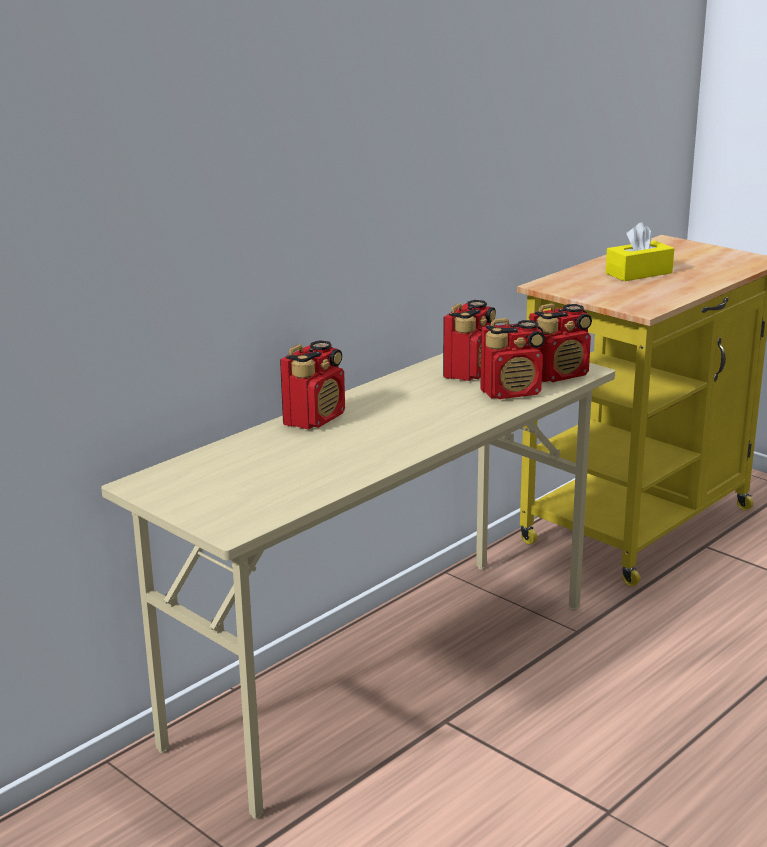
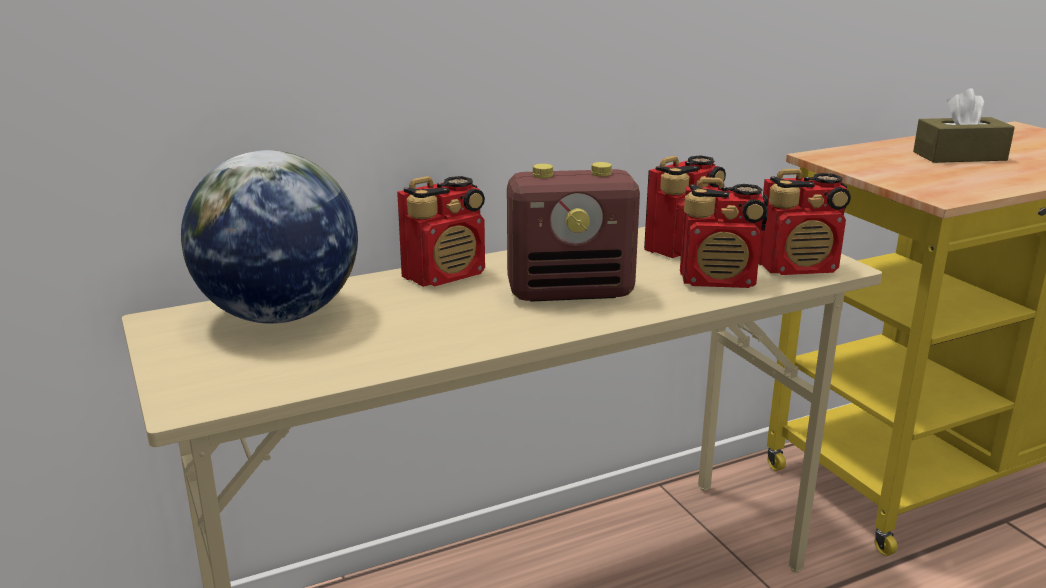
camera: 20 degrees right, 0 degrees up
(223, 466) = (279, 315): none -> globe
(418, 416) = (571, 292): none -> radio
(638, 273) = (959, 156): yellow tissue box -> brown tissue box

